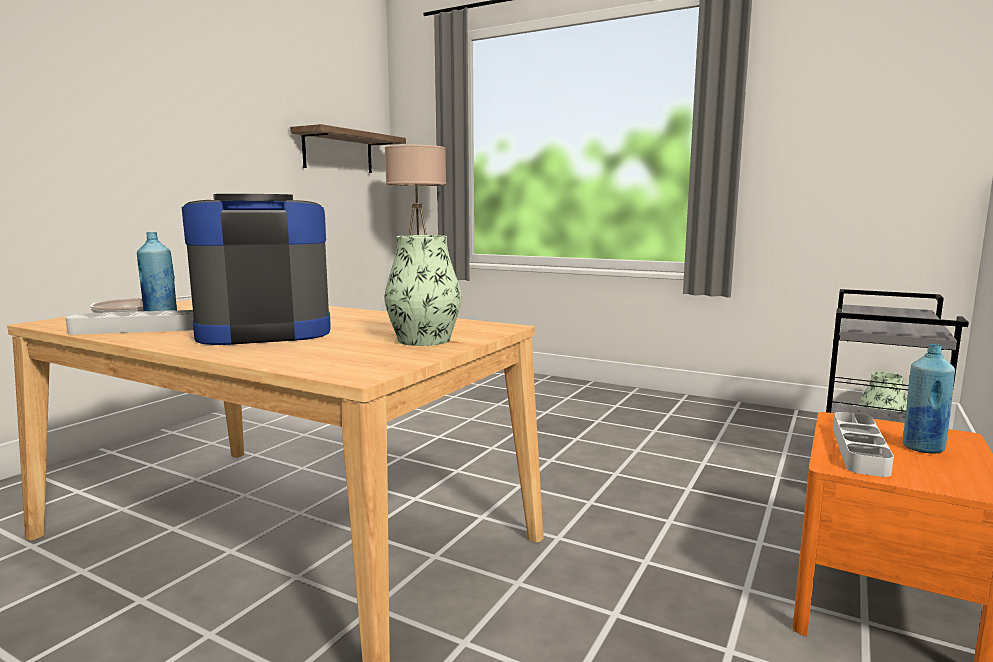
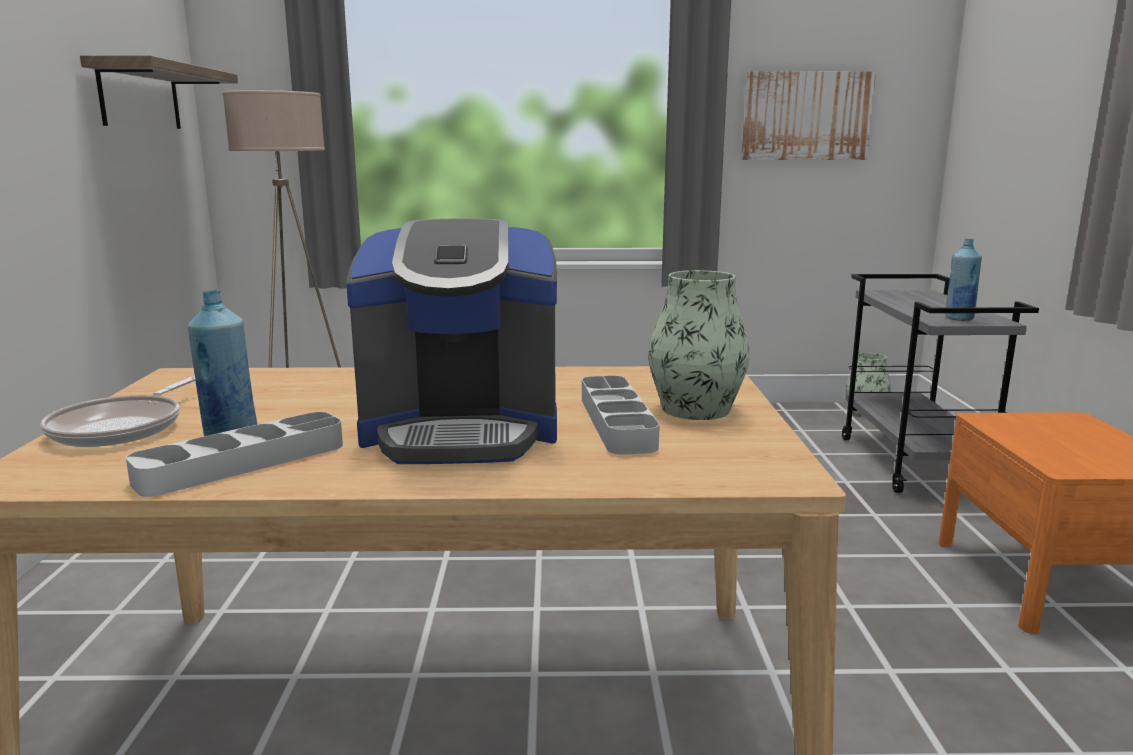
camera: 30 degrees left, 5 degrees up
(264, 332) = (461, 431): coffee machine -> coffee machine turned 135 degrees counterclockwise
(828, 147) = (806, 116): none -> picture
(859, 449) = (1047, 448): grey tray -> grey tray (616, 422)
(922, 448) = (1079, 436): blue bottle -> blue bottle (958, 318)

